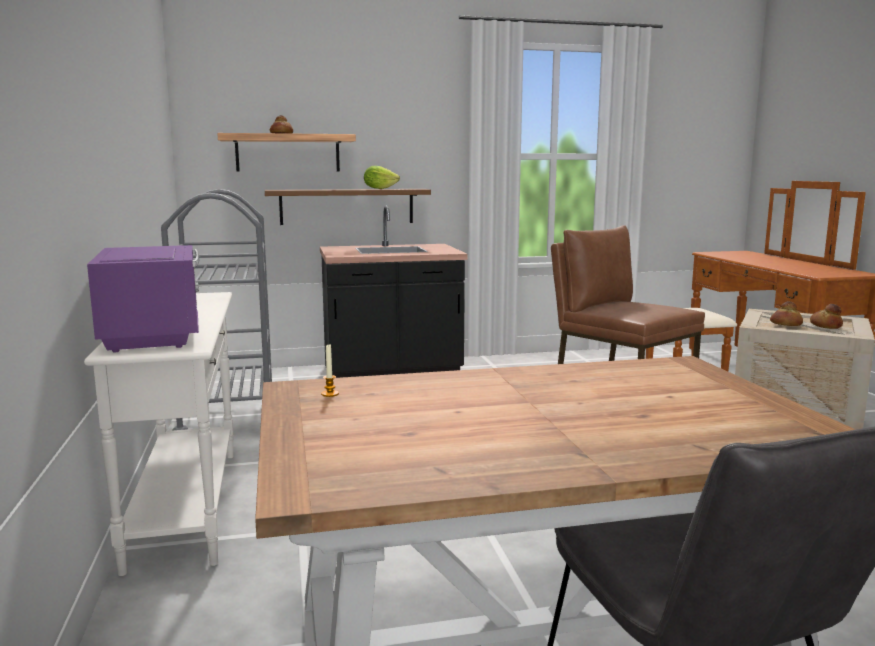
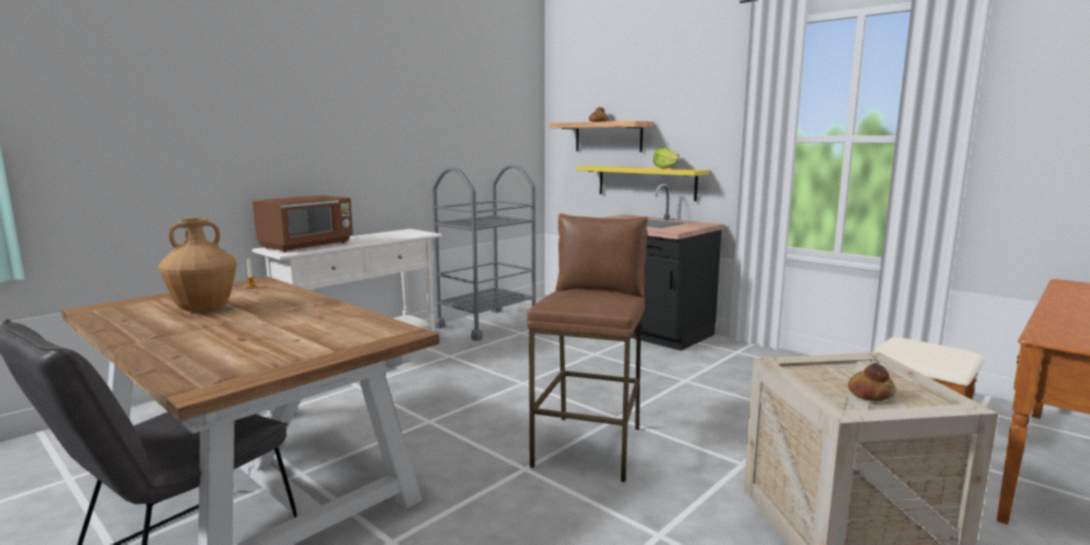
camera: 55 degrees right, 0 degrees up
(154, 335) = (308, 245): purple microwave -> brown microwave
(347, 206) = (646, 182): brown shelf -> yellow shelf
(444, 424) = (203, 310): none -> brown vase
(786, 324) = (826, 375): bread -> none

